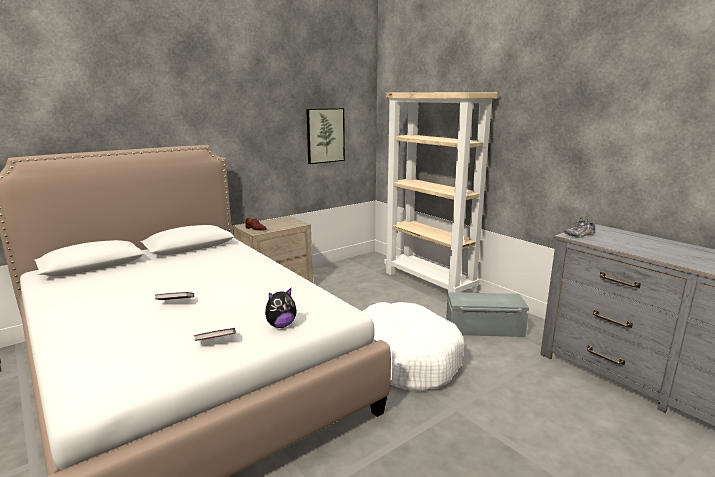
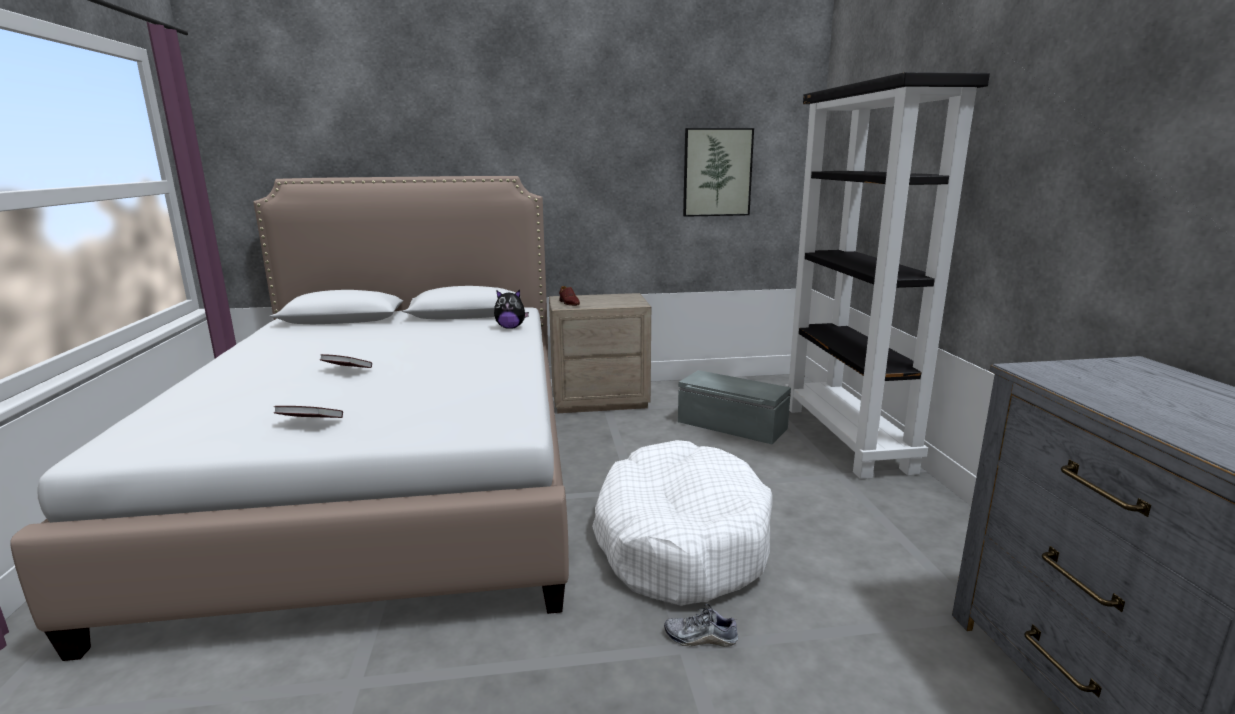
camera: 30 degrees right, 0 degrees up
(281, 325) = (408, 423): plush toy -> plush toy (510, 327)
(429, 283) = (847, 438): beige bookcase -> black bookcase
(484, 328) = (877, 535): grey storage box -> grey storage box (731, 425)
(579, 235) = (1059, 371): shoe -> shoe (700, 637)

